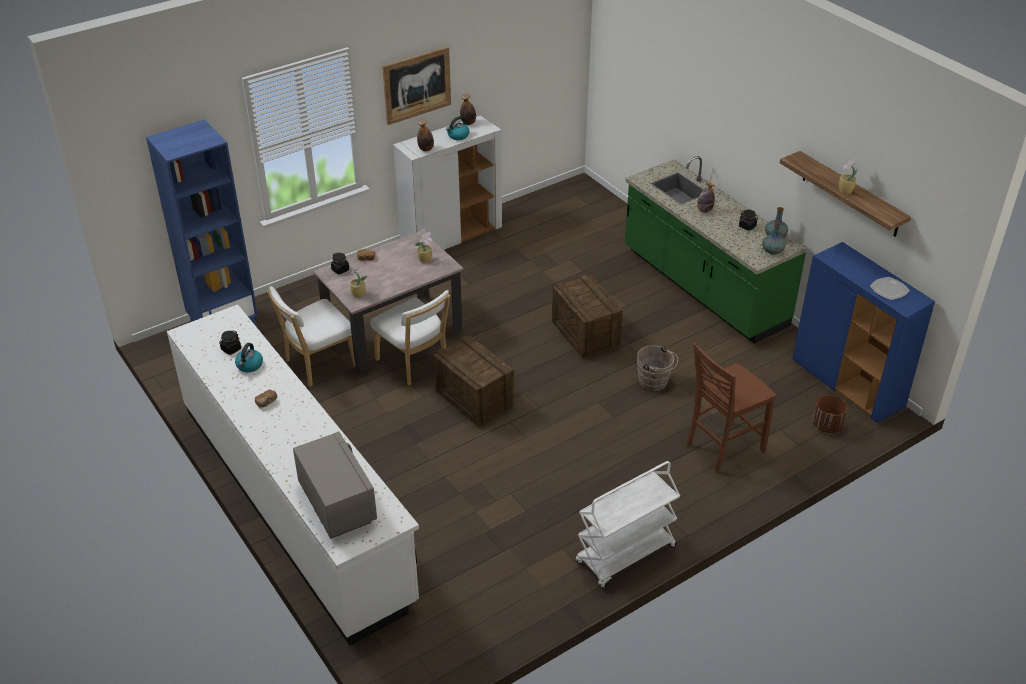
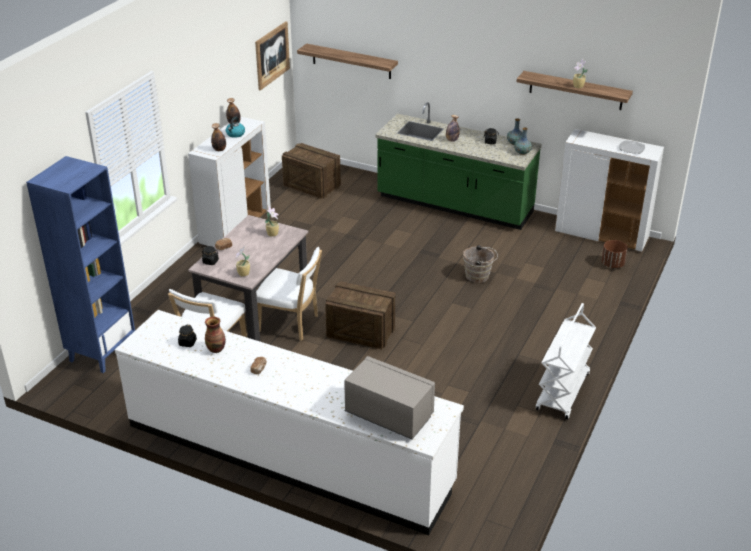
camera: 30 degrees left, 5 degrees down
(249, 366) = (216, 349): kettle -> vase
(417, 85) = (196, 97): picture -> picture (272, 55)
(585, 334) = (401, 261): crate -> crate (312, 186)
(639, 83) = (351, 61): none -> shelf
(722, 448) = (561, 301): brown chair -> none
(848, 384) = (602, 235): blue cabinet -> white cabinet

